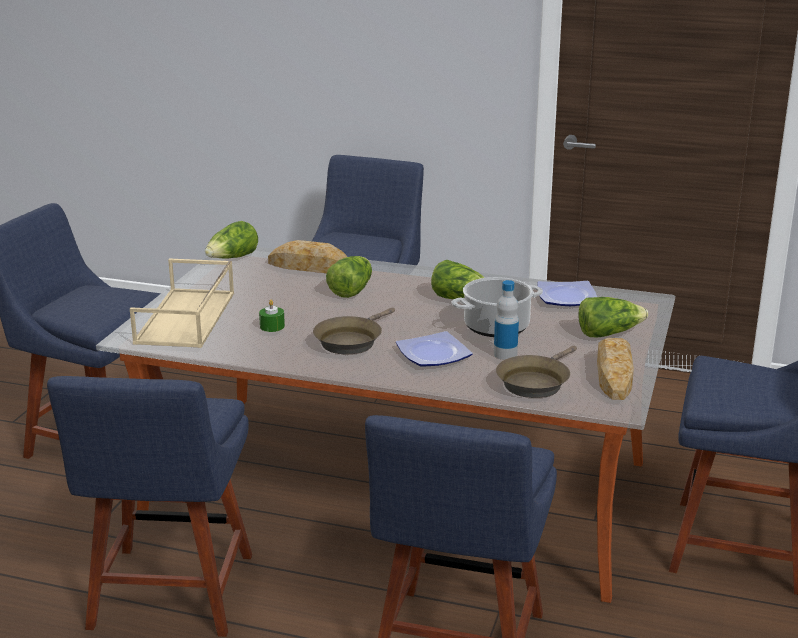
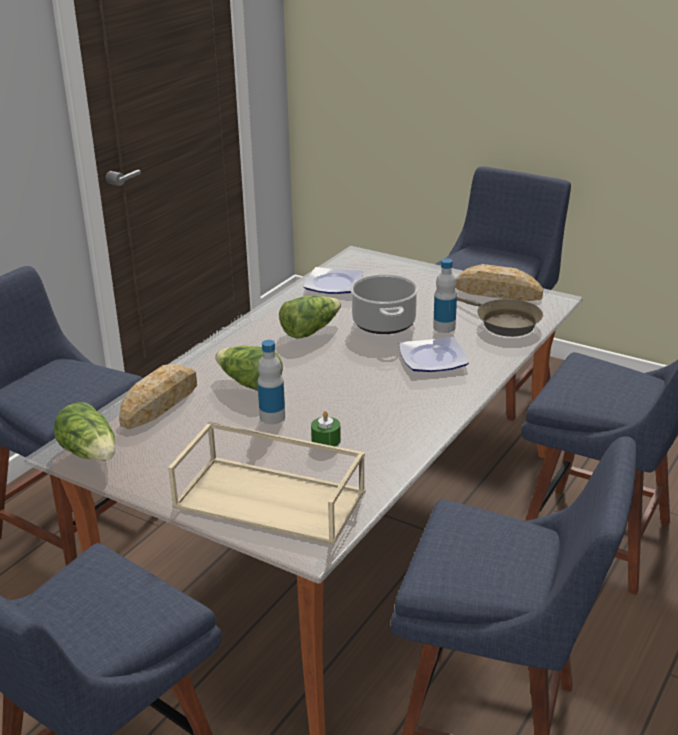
camera: 75 degrees left, 5 degrees up
(301, 304) = (272, 417): none -> bottle
(351, 341) = (384, 397): brown frying pan -> none
(608, 333) = (418, 281): lettuce -> none

